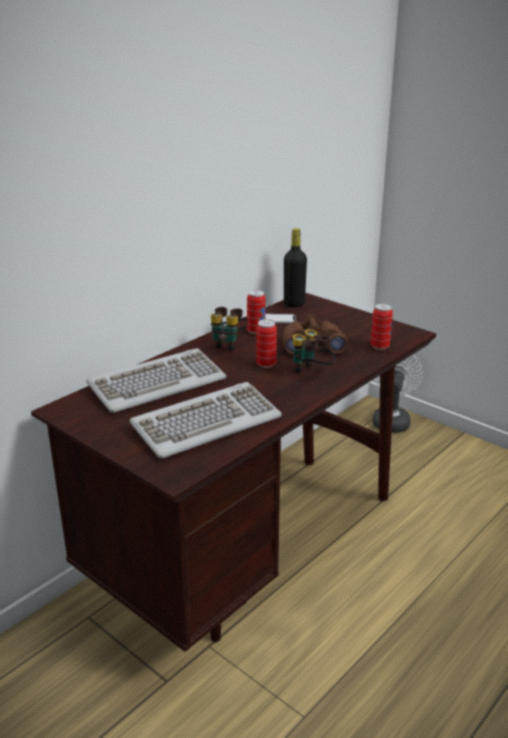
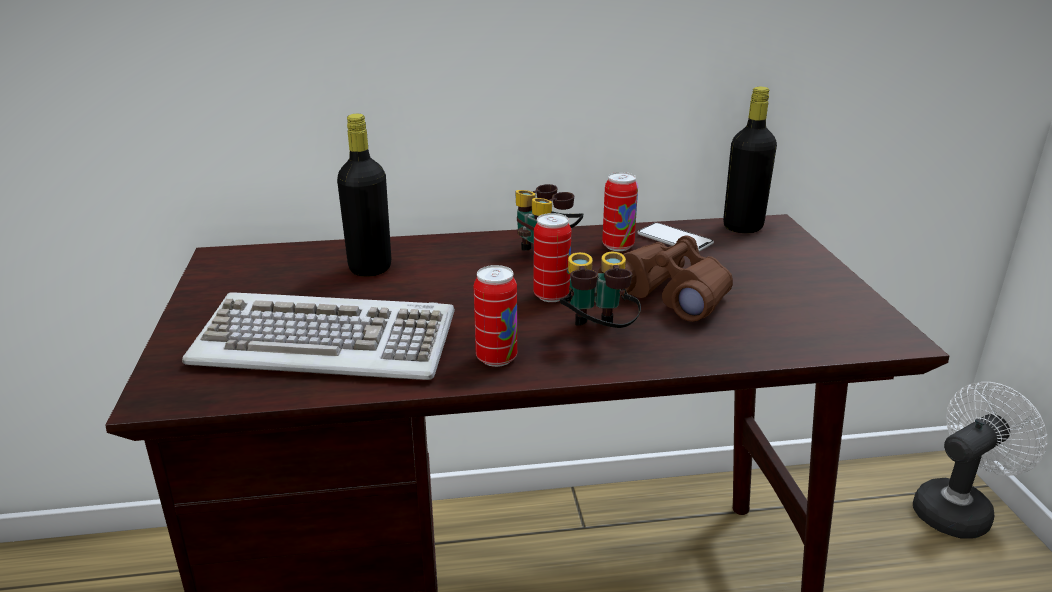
camera: 40 degrees right, 0 degrees up
(157, 384) = (370, 268): keyboard -> black bottle
(379, 346) = (788, 338): can -> can (496, 358)

